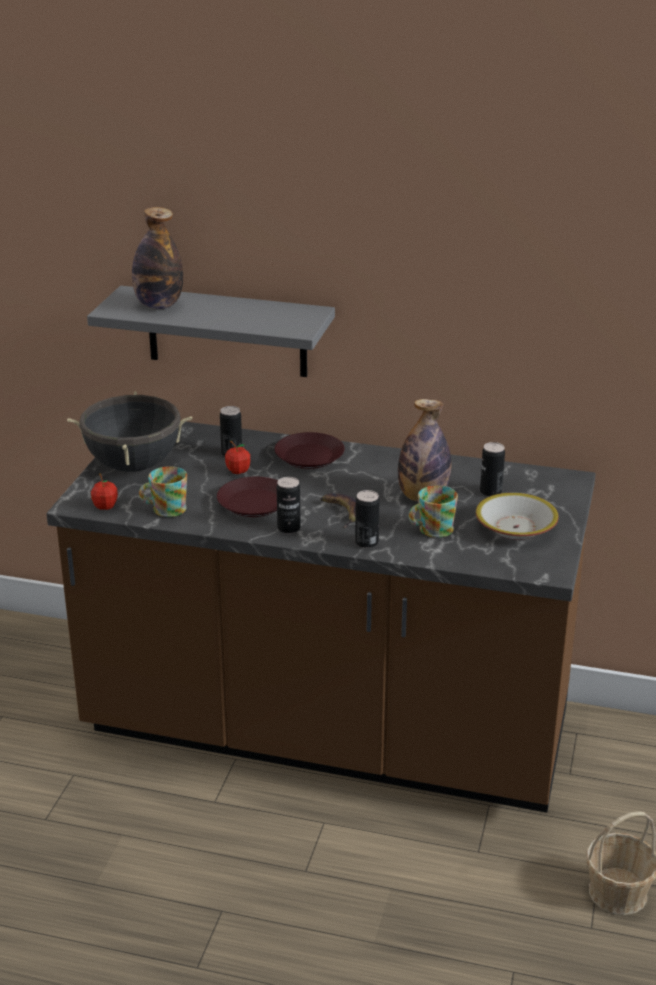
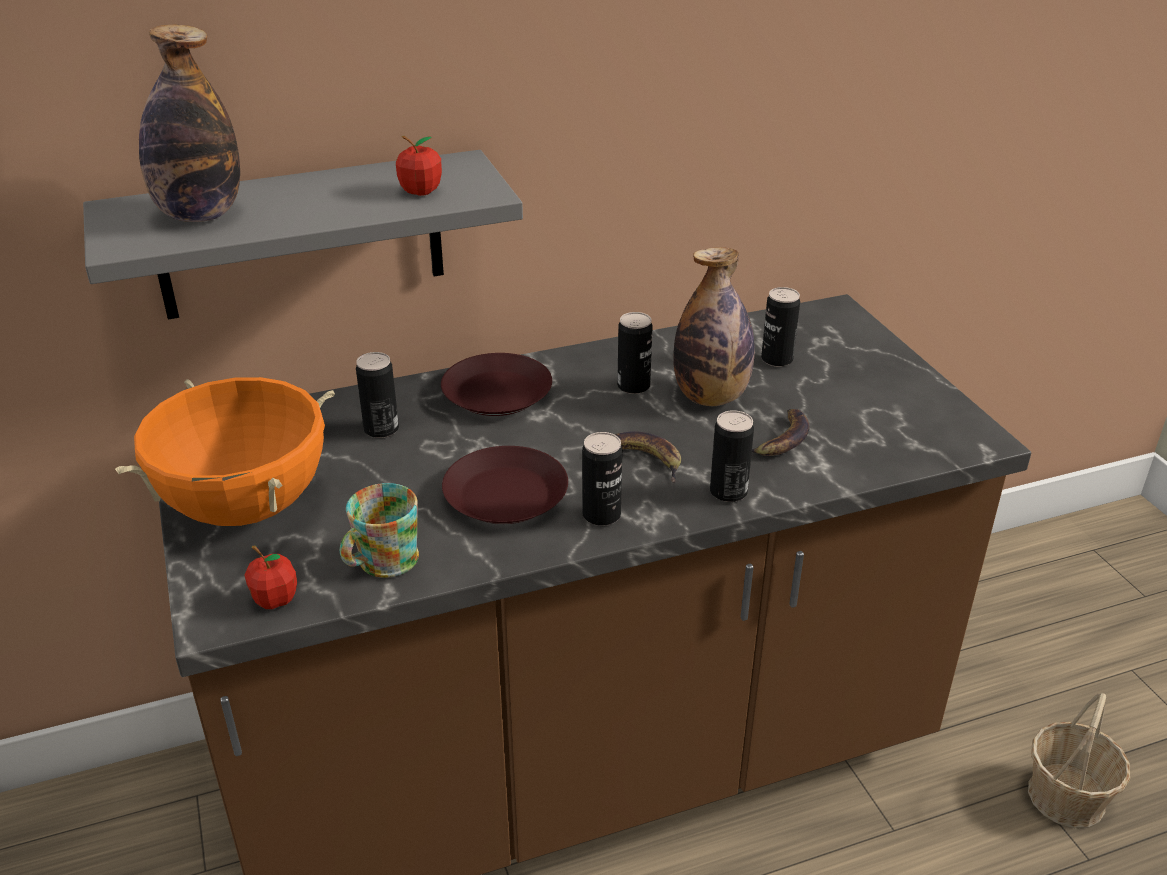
camera: 35 degrees left, 5 degrees up
(133, 465) = (246, 507): black cooking pot -> orange cooking pot
(238, 471) = (422, 453): apple -> apple (421, 191)
(387, 477) = (633, 386): none -> can
(431, 530) = (780, 439): mug -> banana
(515, 528) = (867, 397): bowl -> none

